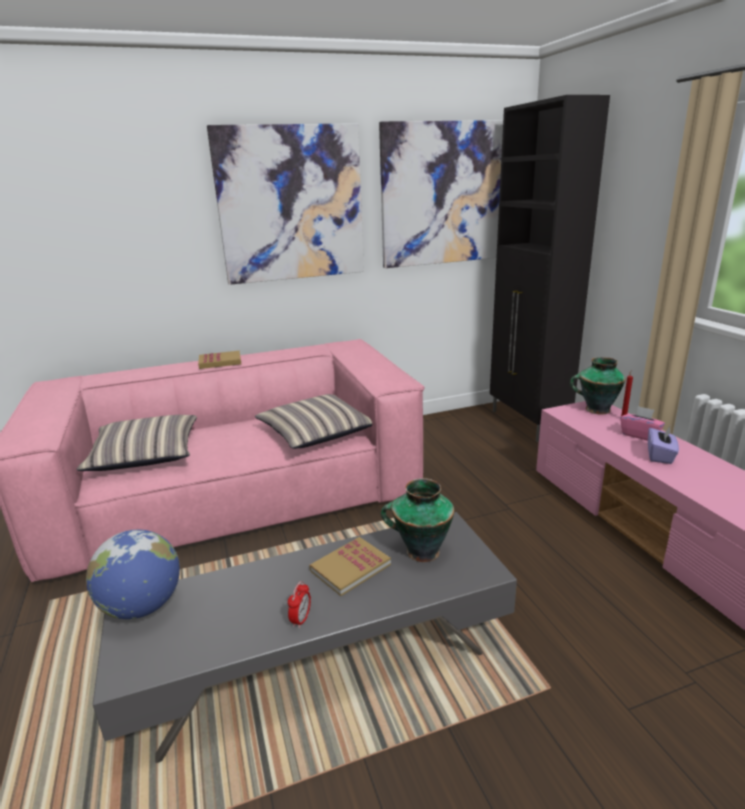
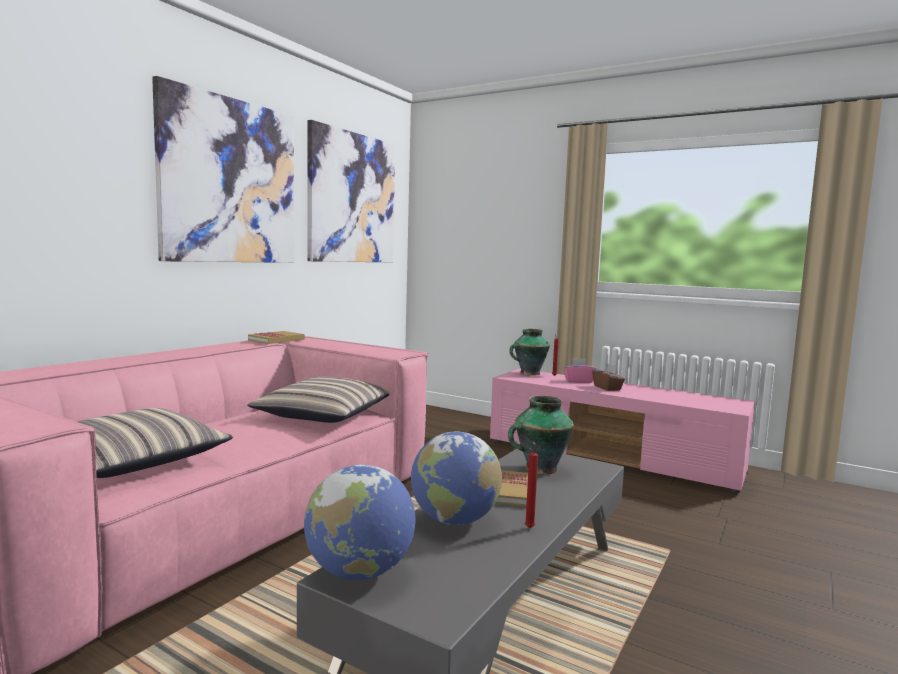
camera: 40 degrees left, 15 degrees down
(220, 362) = (158, 355): book -> book (276, 340)
(263, 584) = (454, 520): none -> globe
(301, 619) = (528, 528): alarm clock -> red candle
(527, 423) = (438, 414): black cabinet -> none
(660, 456) = (607, 388): purple tissue box -> brown tissue box

